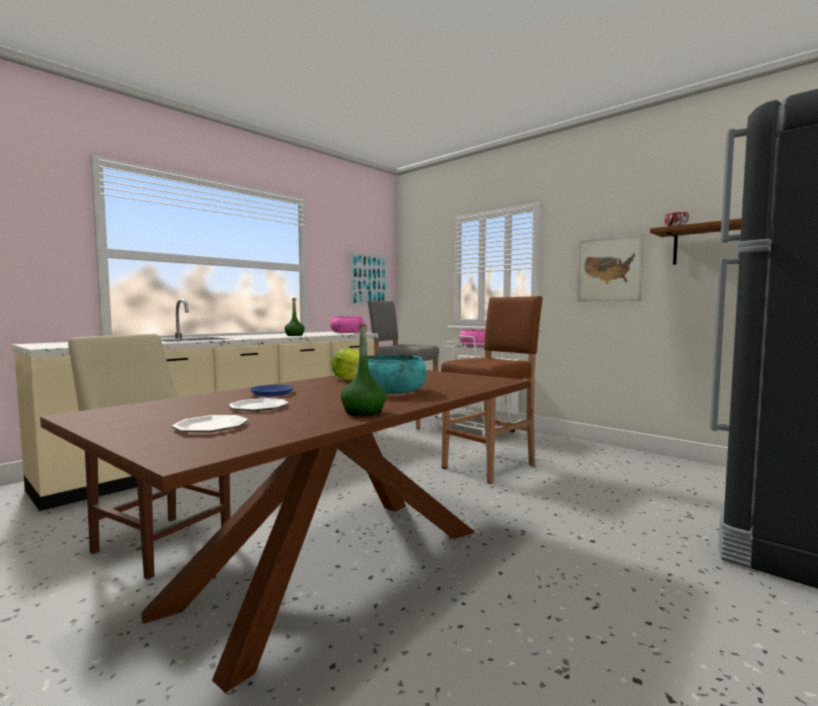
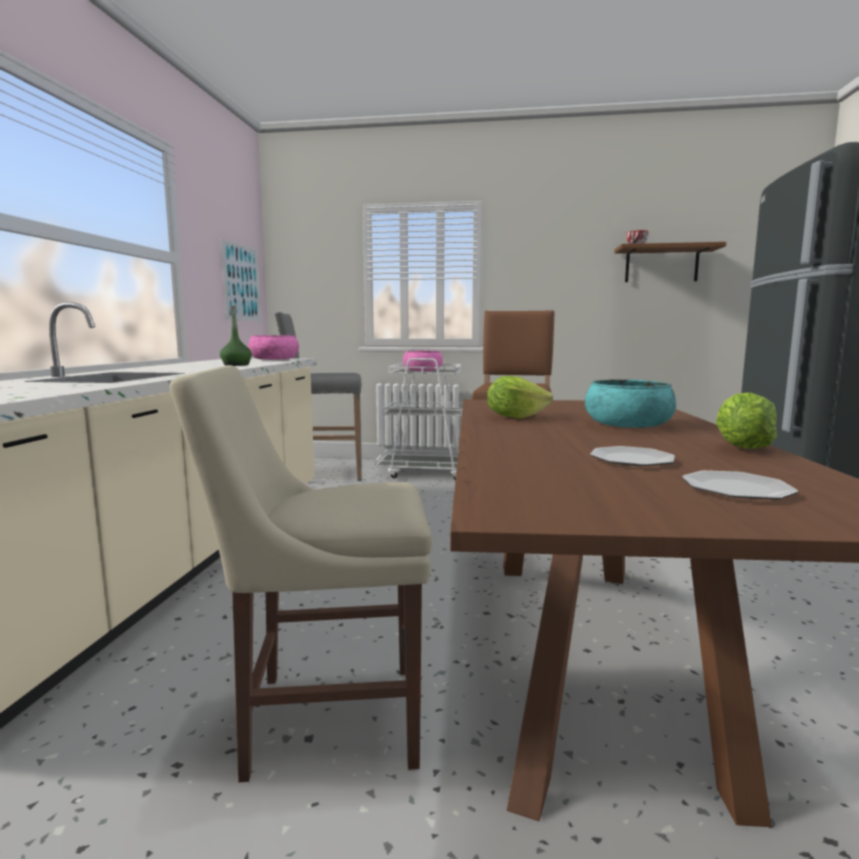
camera: 35 degrees left, 5 degrees up
(272, 393) = (541, 443): blue plate -> none
(363, 412) = (742, 447): green bottle -> lettuce
(609, 269) = (562, 284): picture -> none

